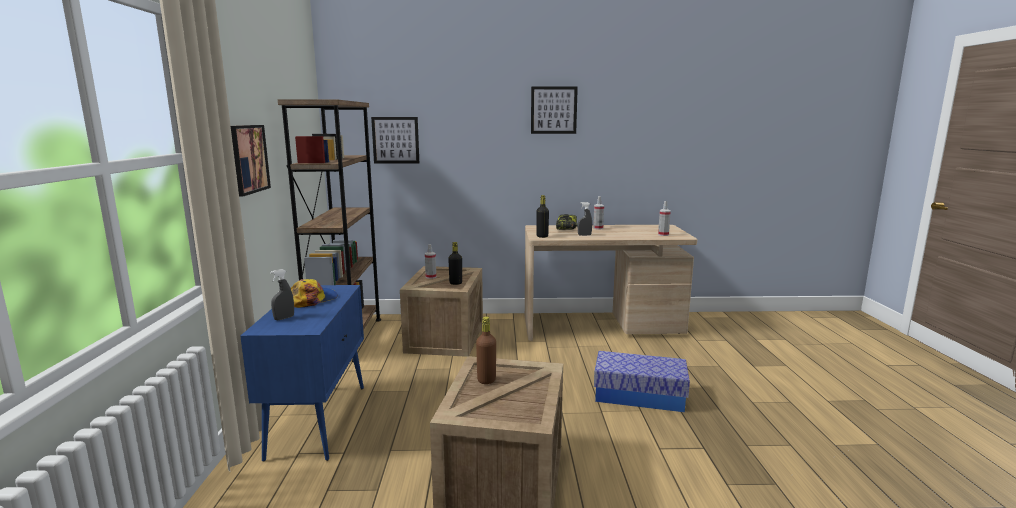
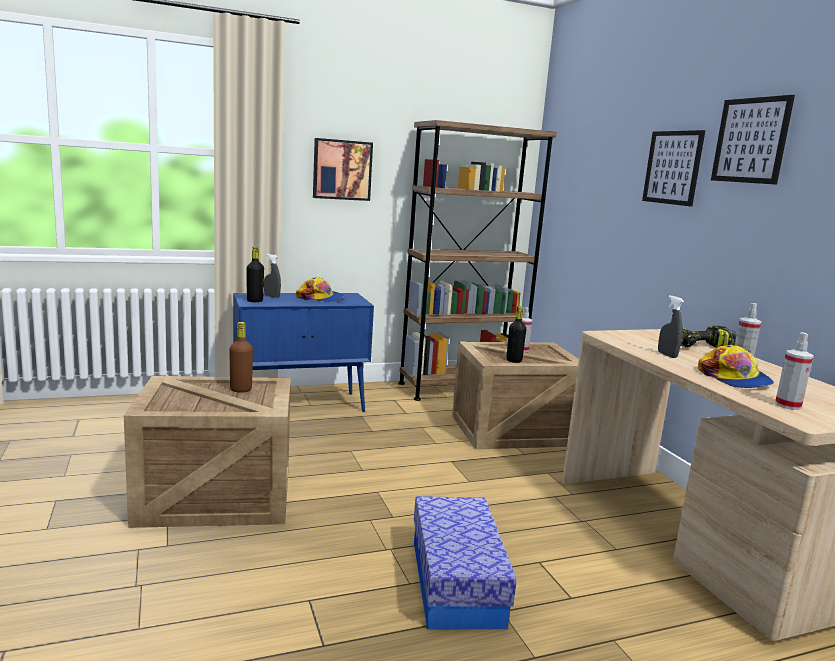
camera: 70 degrees right, 0 degrees up
(395, 140) = (581, 180): picture -> picture (672, 167)
(542, 236) = (613, 335): black bottle -> black bottle (255, 301)
(625, 233) = (734, 379): none -> cap

